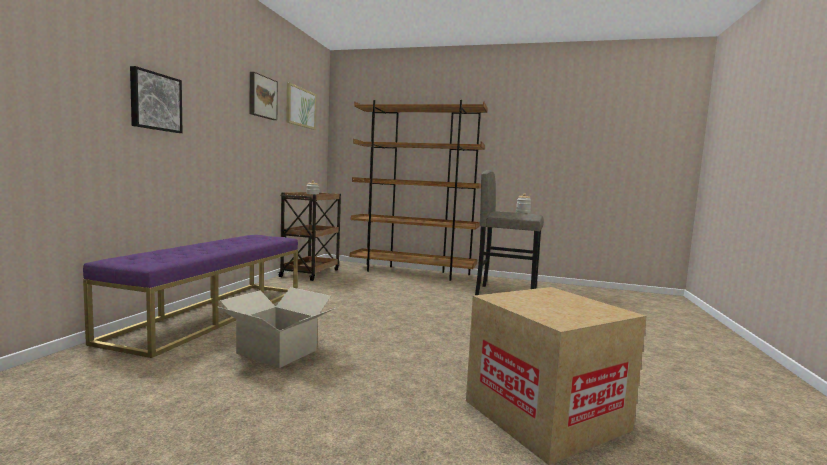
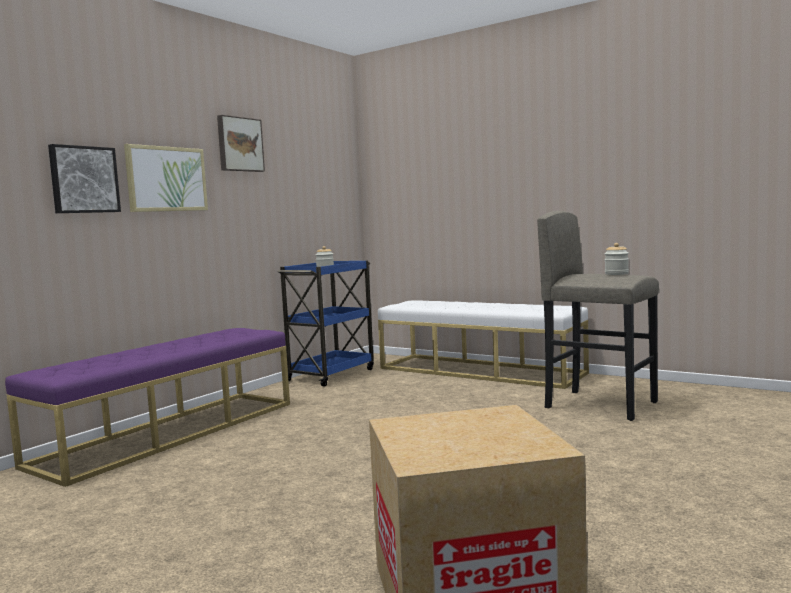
camera: 20 degrees right, 0 degrees up
(277, 351) = (201, 485): cardboard box -> none
(300, 107) = (306, 146): picture -> picture (166, 179)
(310, 273) = (332, 374): brown cart -> blue cart
(413, 272) = (480, 371): brown bookcase -> white bench

